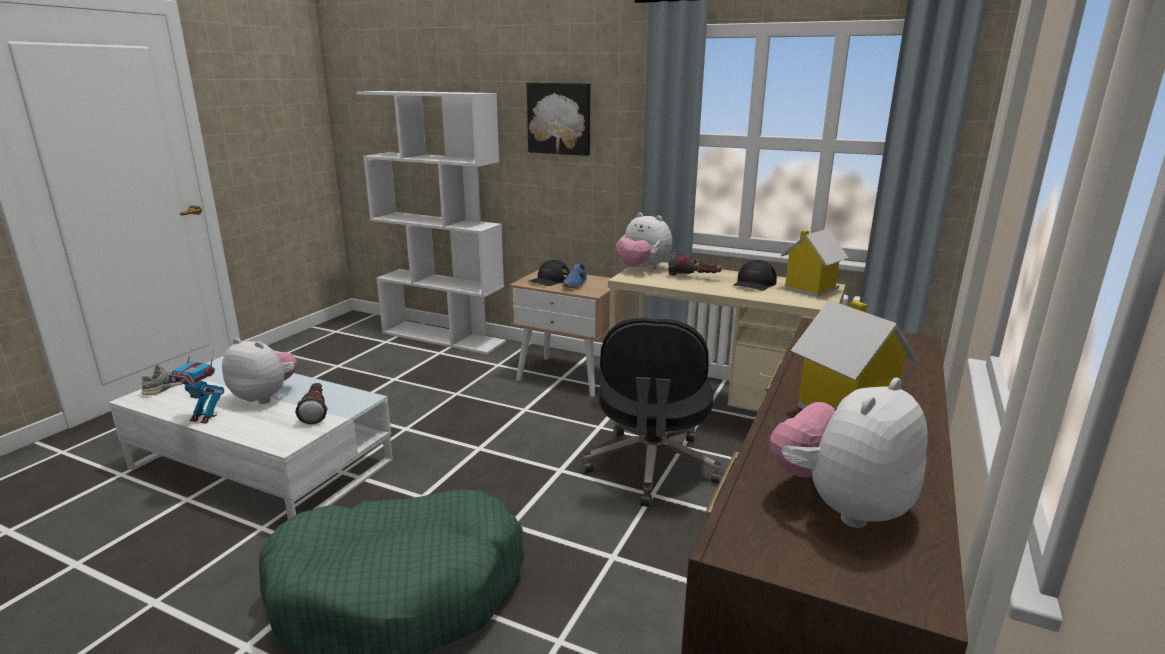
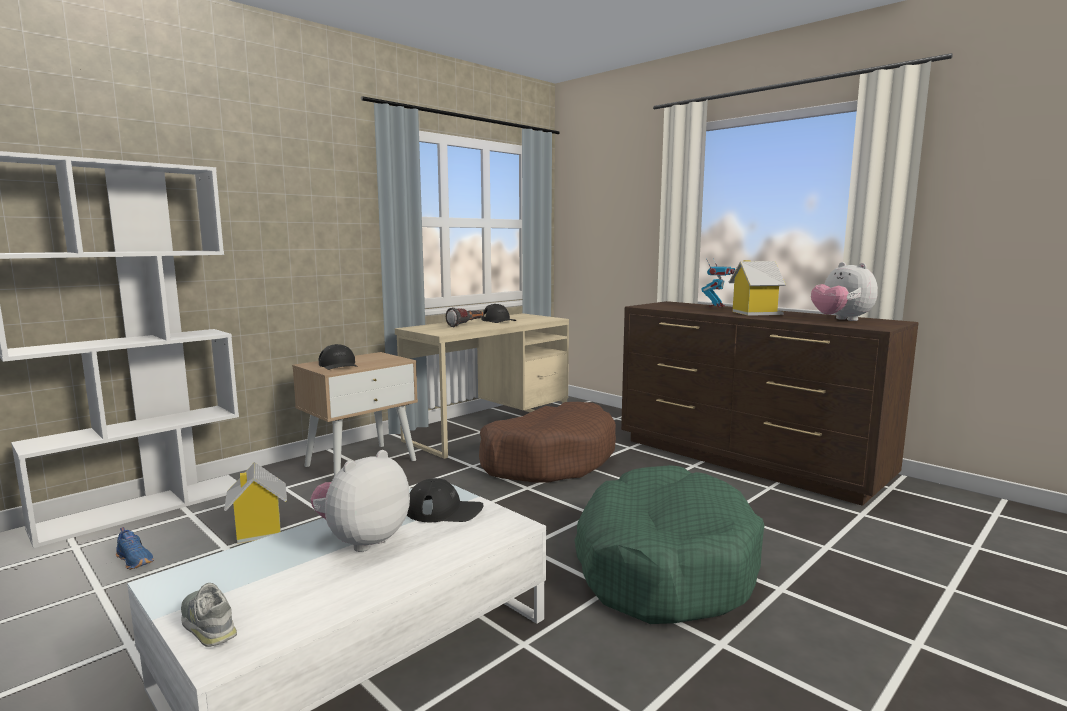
camera: 70 degrees left, 10 degrees down
(204, 418) = (389, 579): toy robot -> toy robot (717, 306)
(316, 411) = (444, 510): flashlight -> black cap
(560, 118) = (277, 203): picture -> none
(576, 285) = (370, 361): blue shoe -> blue shoe (136, 560)
(642, 268) = (424, 329): plush toy -> none
(651, 467) = (548, 460): black office chair -> brown dog bed
(809, 289) = (524, 316): toy house -> toy house (258, 530)

